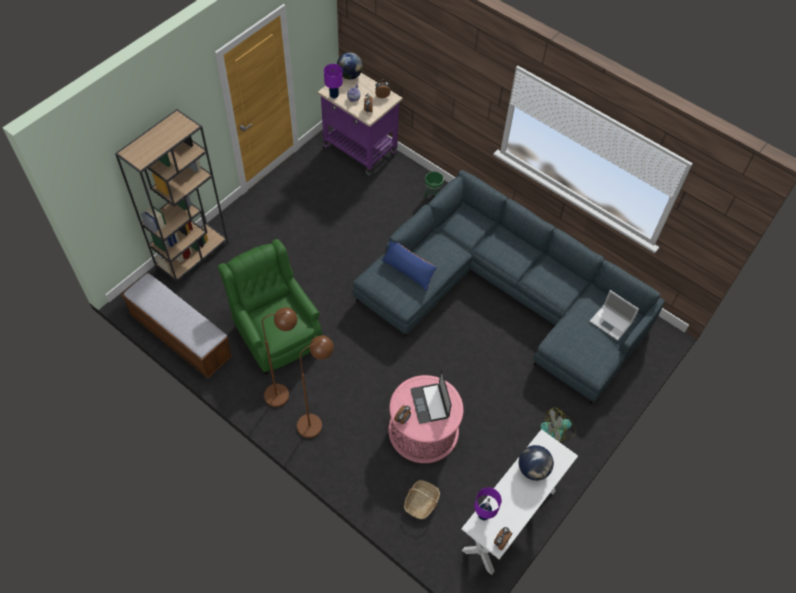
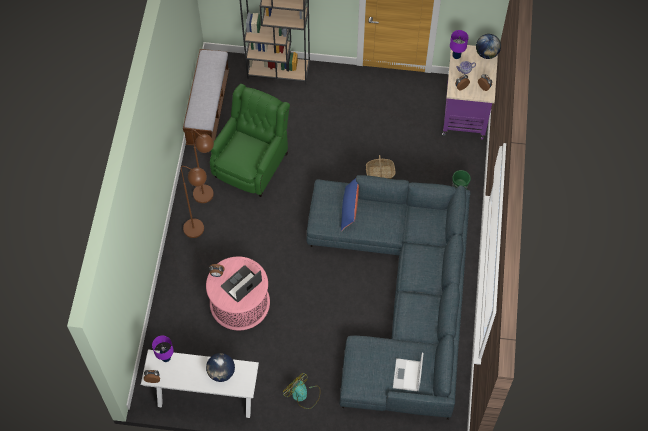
camera: 60 degrees right, 5 degrees up
(421, 502) = (182, 332): basket -> basket (380, 172)

